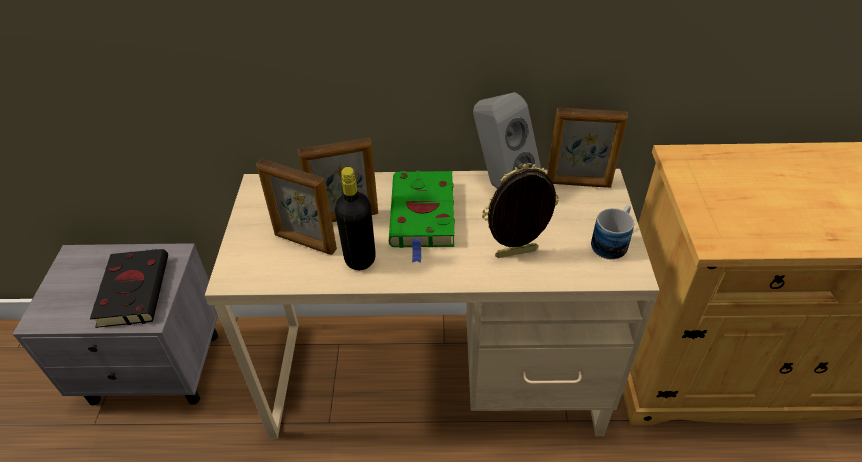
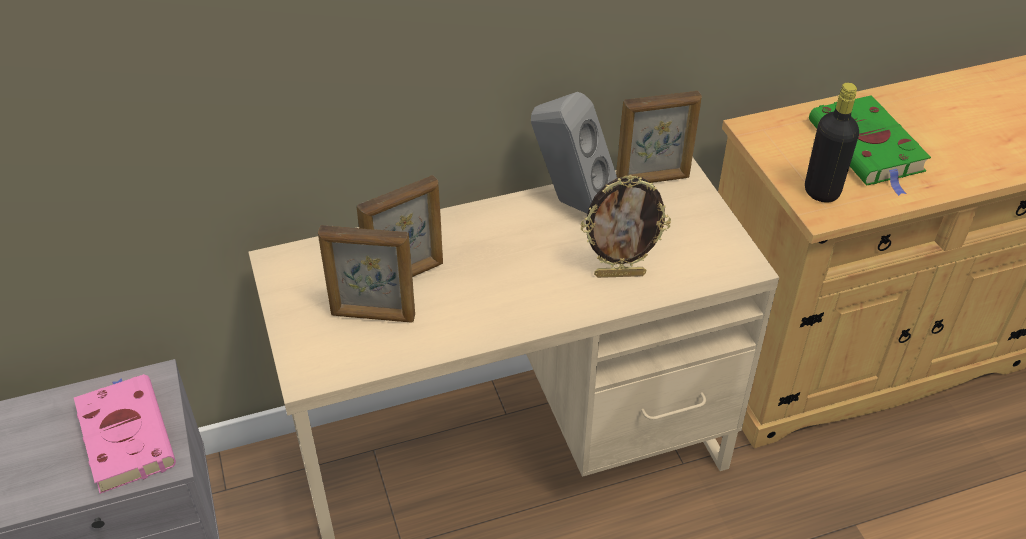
camera: 20 degrees left, 0 degrees up
(134, 289) = (125, 434): black book -> pink book
(360, 259) = (448, 319): black bottle -> black bottle (821, 191)
(423, 216) = (497, 254): green book -> green book (868, 149)
(516, 254) = (620, 274): picture frame -> picture frame turned 150 degrees counterclockwise
(612, 242) = (714, 237): mug -> none

